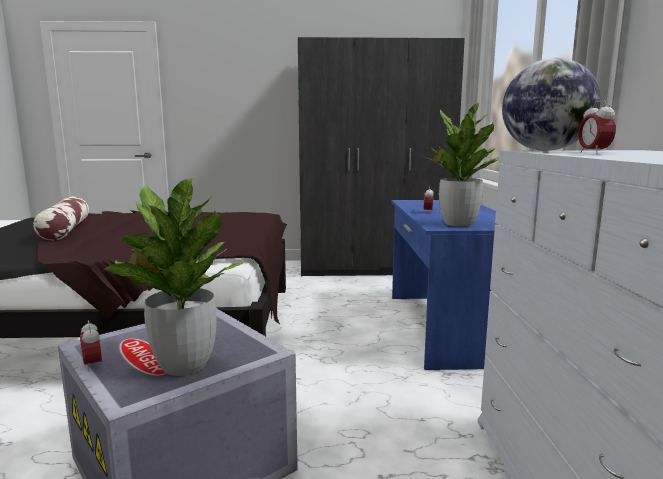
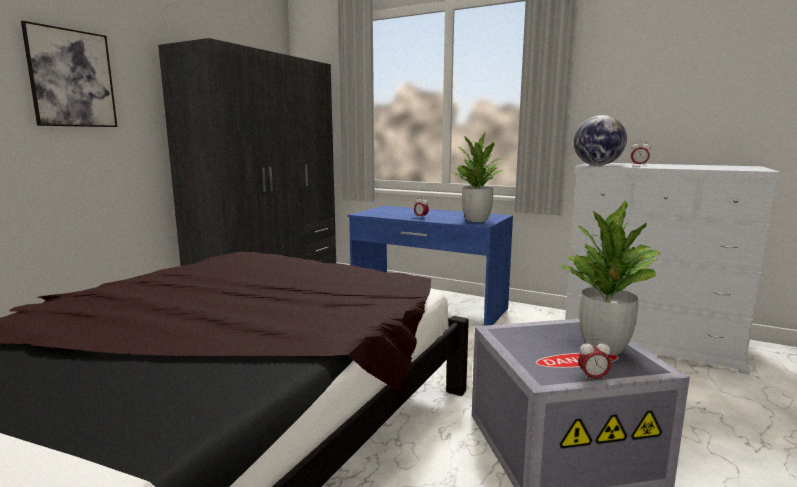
camera: 60 degrees left, 0 degrees up
(65, 230) = (133, 337): pillow -> none
(236, 81) = (72, 78): none -> picture

